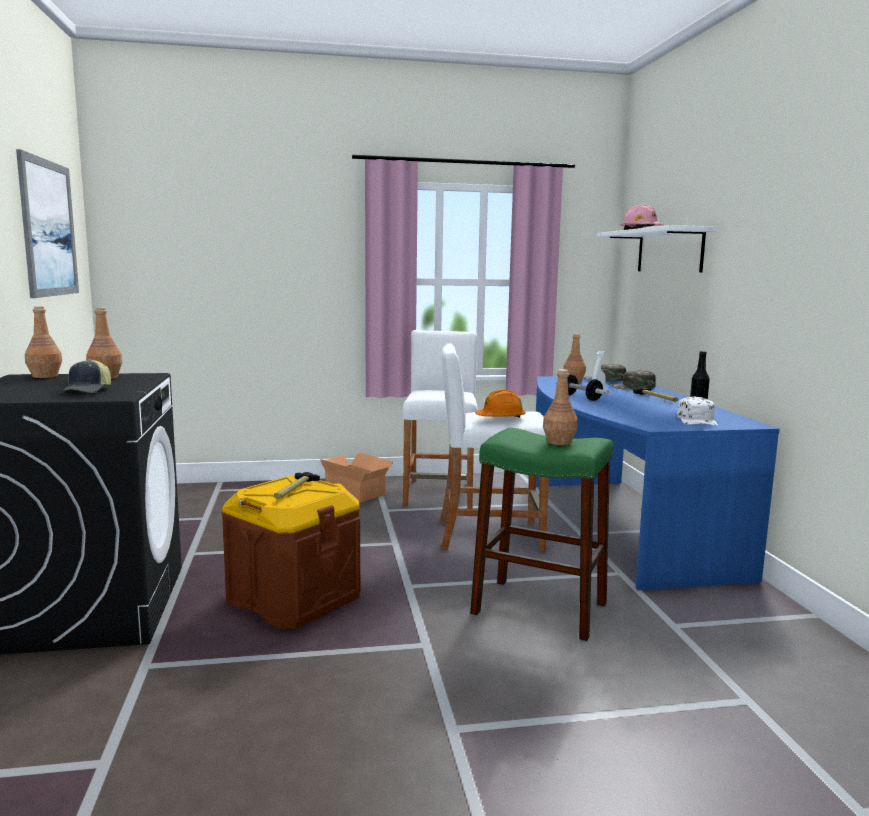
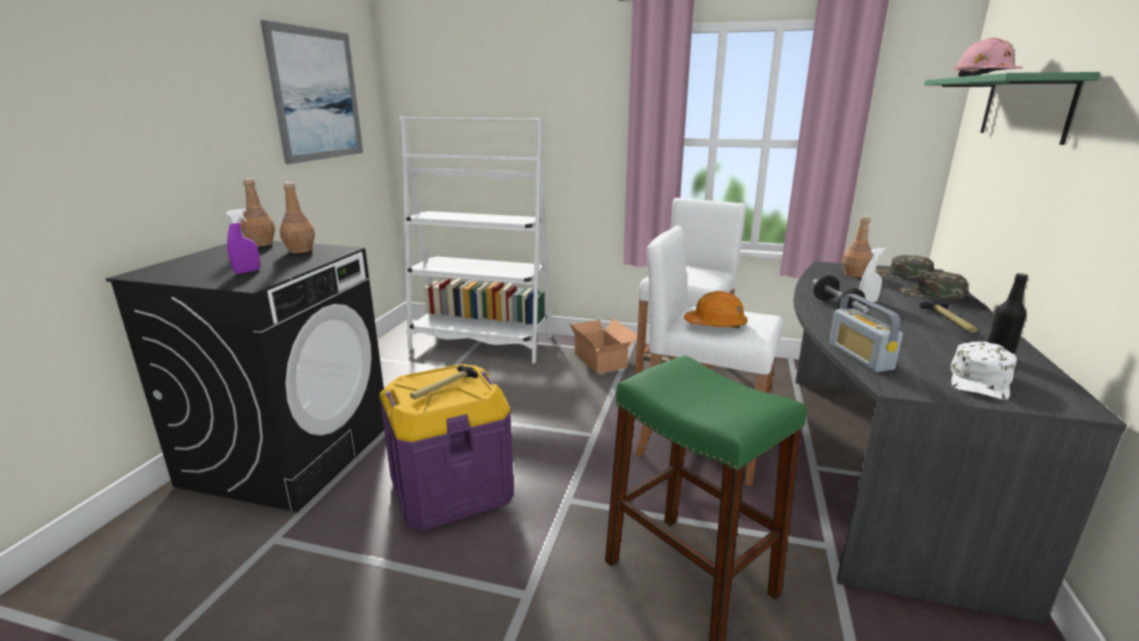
camera: 25 degrees right, 10 degrees up
(88, 391) = (247, 271): cap -> purple spray bottle
(219, 495) = (482, 343): none -> white bookcase
(293, 598) = (450, 487): brown storage box -> purple storage box
(559, 442) = (721, 398): brown bottle -> none
(618, 526) = (871, 464): blue desk -> grey desk
(621, 417) = (860, 356): none -> radio
(669, 251) = (1025, 107): white shelf -> green shelf

